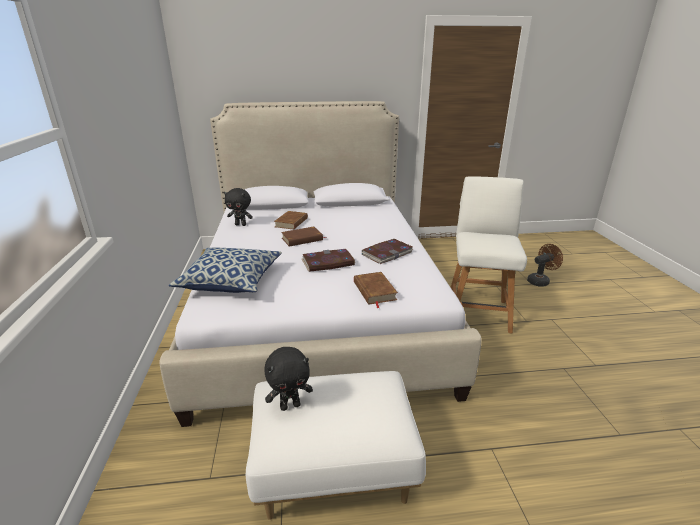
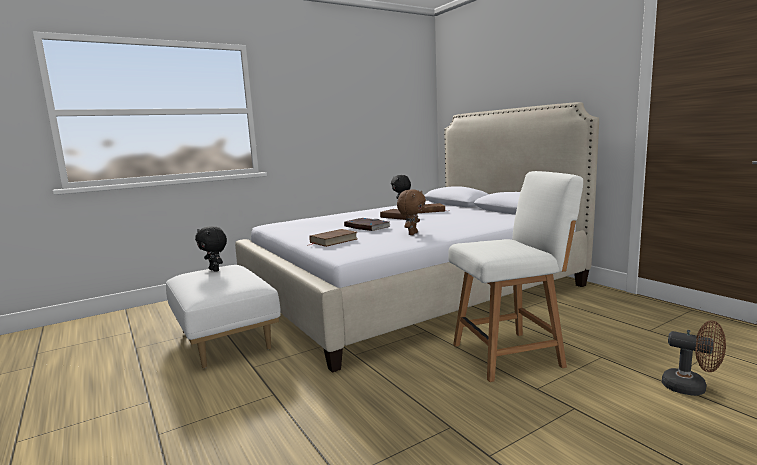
camera: 65 degrees right, 15 degrees down
(231, 281) = (310, 220): pillow -> none
(387, 253) = (412, 234): book -> brown plush toy

